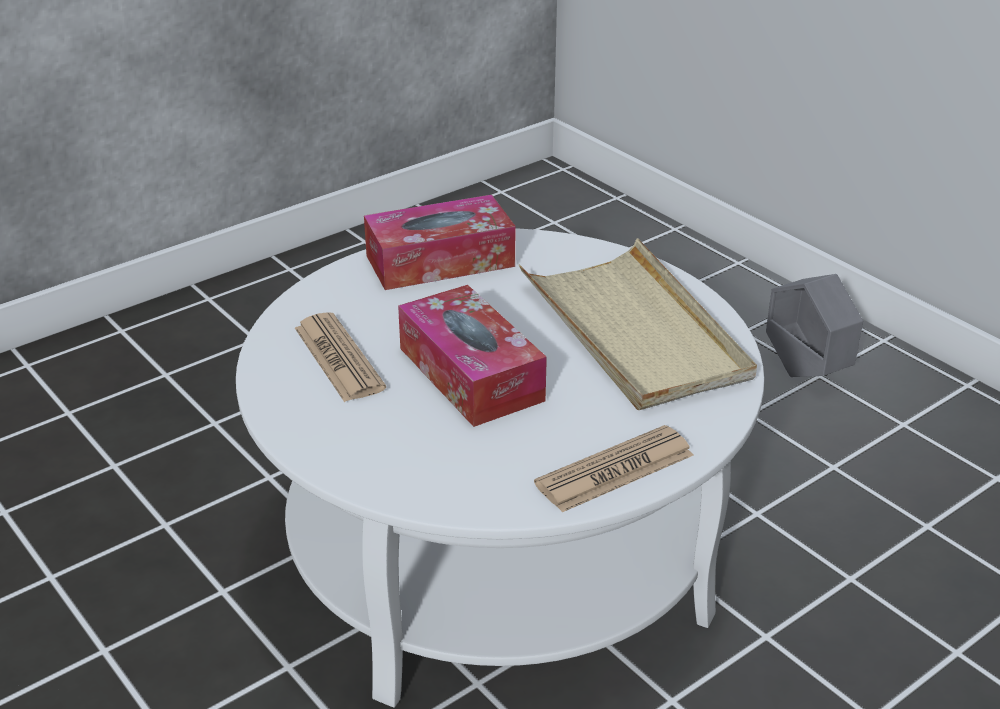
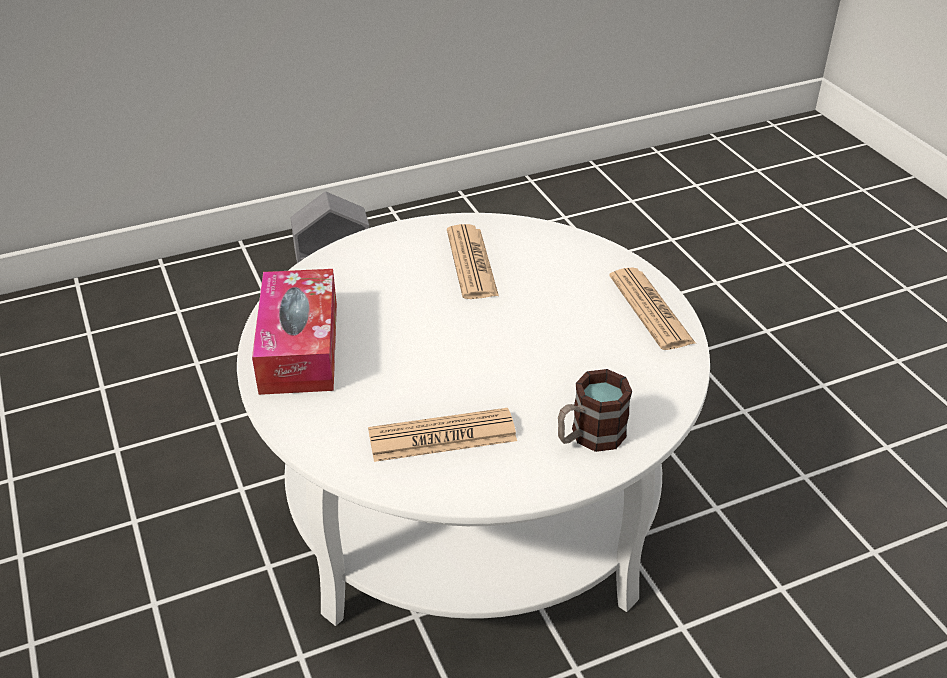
camera: 75 degrees left, 5 degrees up
(364, 447) = (589, 437): none -> mug
(470, 374) = (500, 359): tissue box -> none
(634, 331) = (471, 263): beige tray -> newspaper

